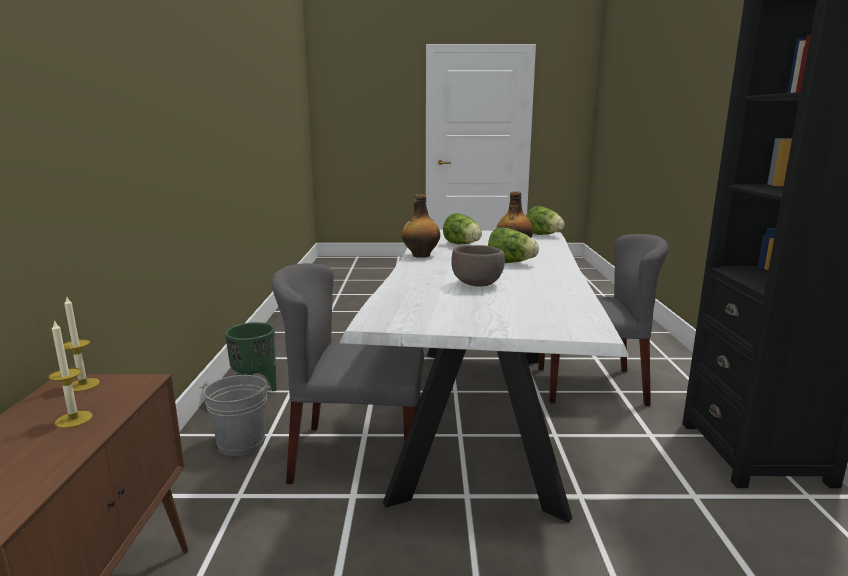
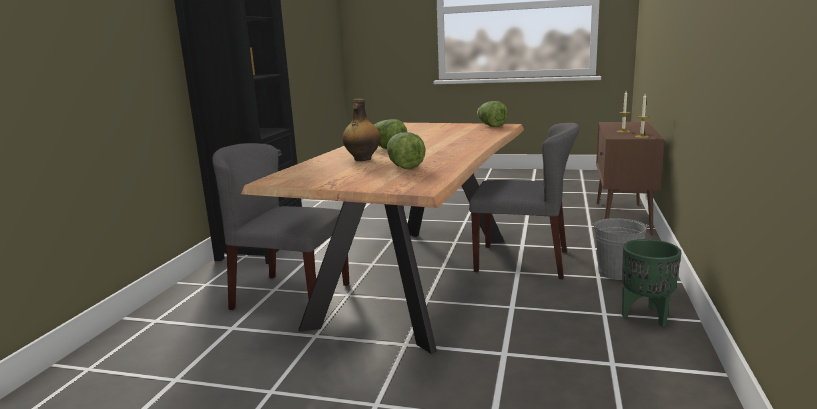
camera: 165 degrees left, 0 degrees up
(420, 255) = (460, 155): bottle -> none
(477, 285) = (435, 137): brown bowl -> none
(481, 416) = (417, 278): white dining table -> brown dining table
(543, 235) = (282, 178): lettuce -> lettuce (491, 126)

